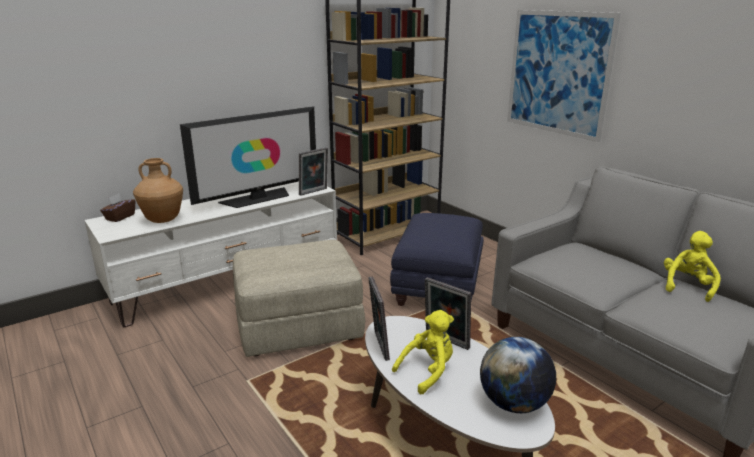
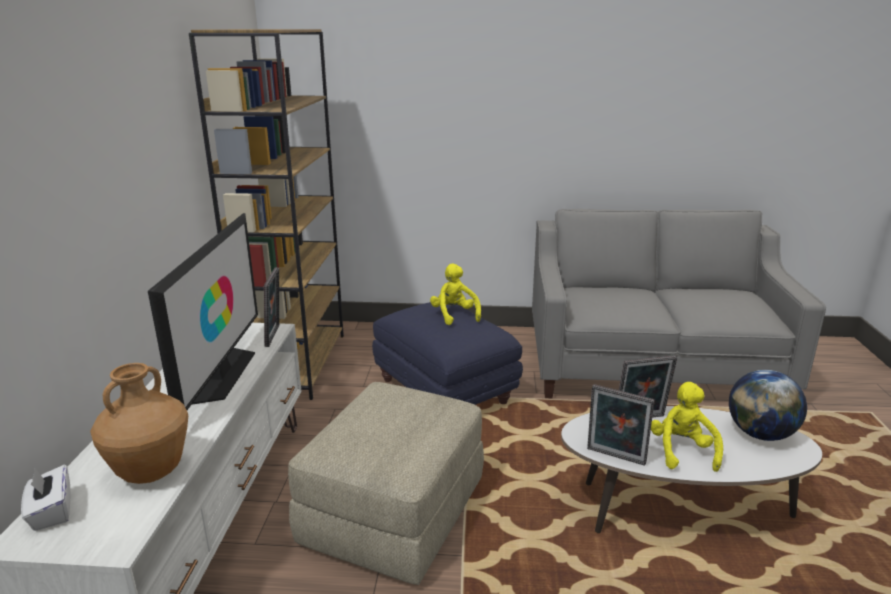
camera: 50 degrees left, 0 degrees up
(120, 217) = (51, 512): brown tissue box -> white tissue box
(558, 73) = (470, 124): picture -> none
(687, 286) = (686, 290): yellow plush toy -> yellow plush toy (454, 315)

